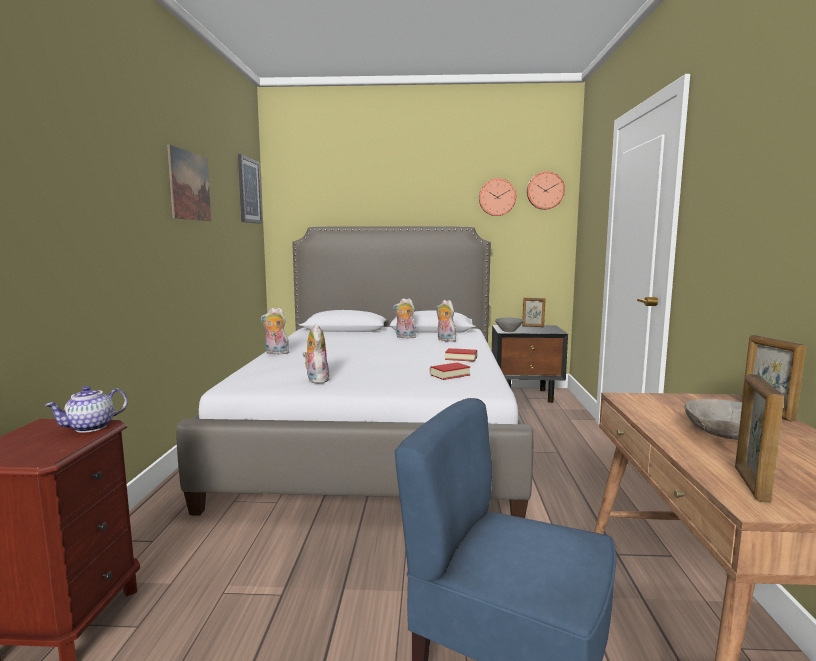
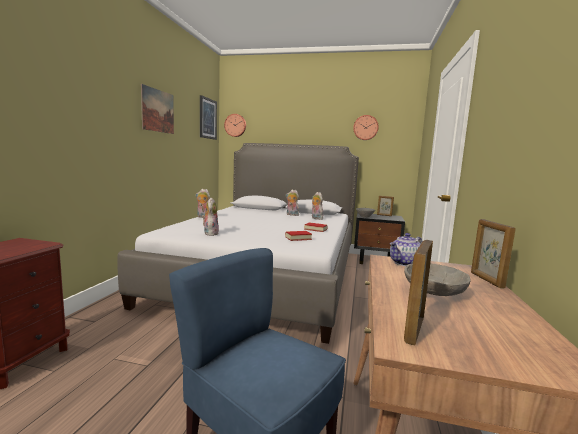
camera: 10 degrees right, 0 degrees up
(90, 428) = (38, 245): teapot -> teapot (405, 263)
(545, 190) = (399, 124): wall clock -> wall clock (235, 125)

